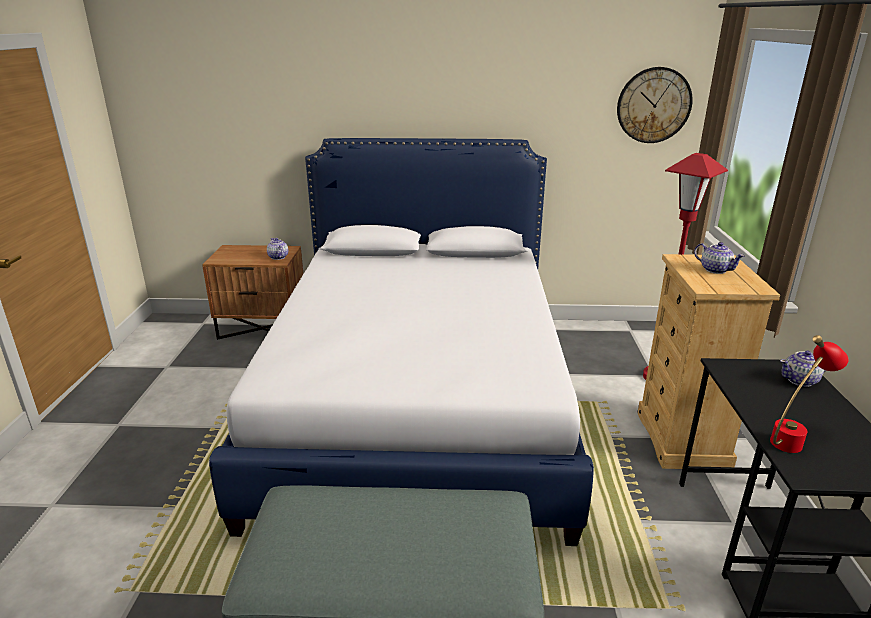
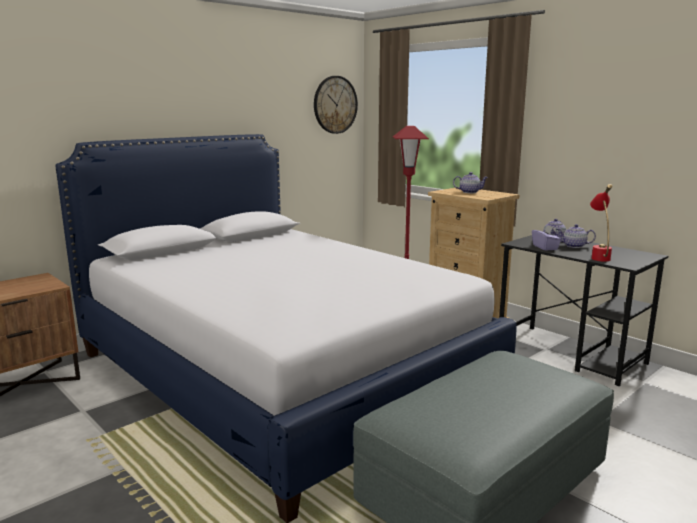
camera: 45 degrees left, 10 degrees down
(278, 257) = (43, 284): teapot -> teapot (574, 246)
(748, 389) = (545, 247): none -> purple tissue box

